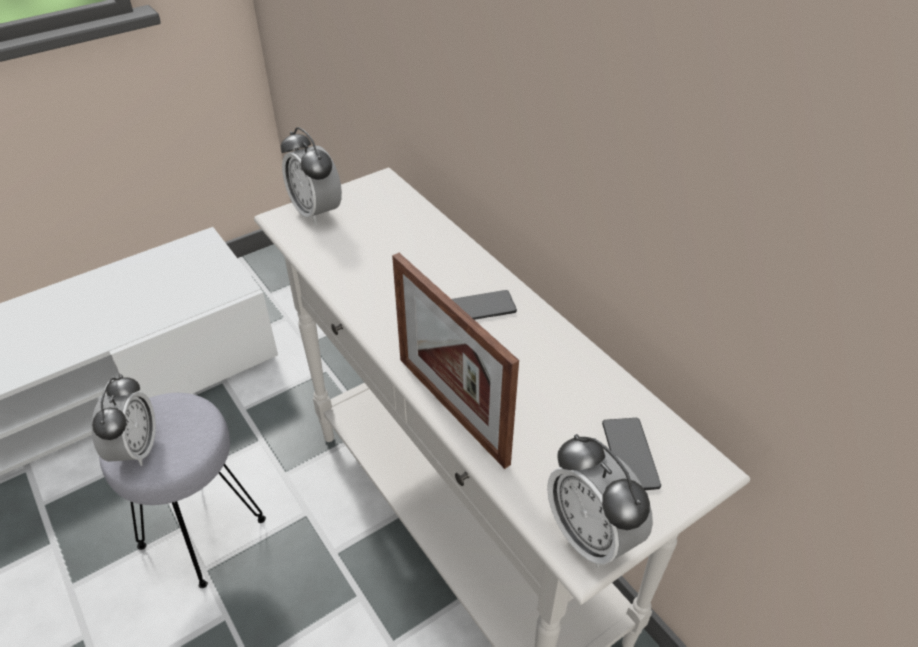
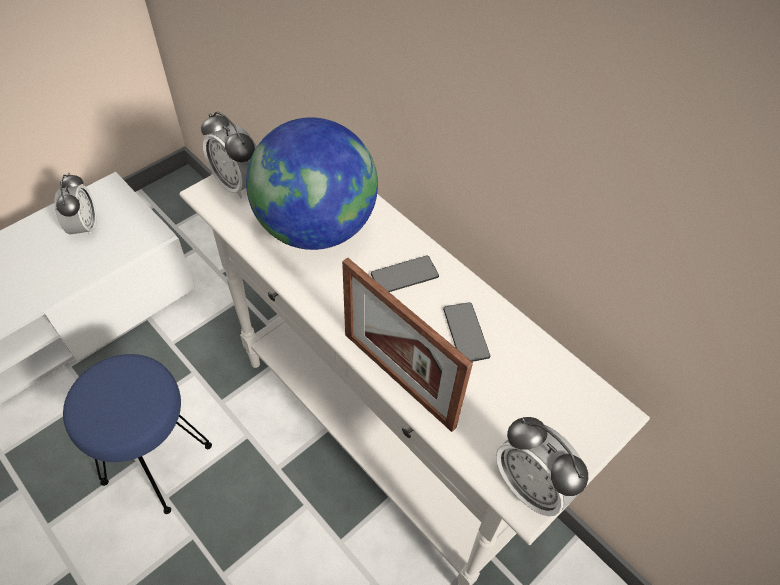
camera: 10 degrees left, 10 degrees up
(136, 449) = (98, 415): alarm clock -> alarm clock (85, 227)
(204, 531) = (158, 462): grey stool -> blue stool
(390, 256) = (316, 227): none -> globe
(630, 455) = (552, 407): phone -> phone (465, 333)

